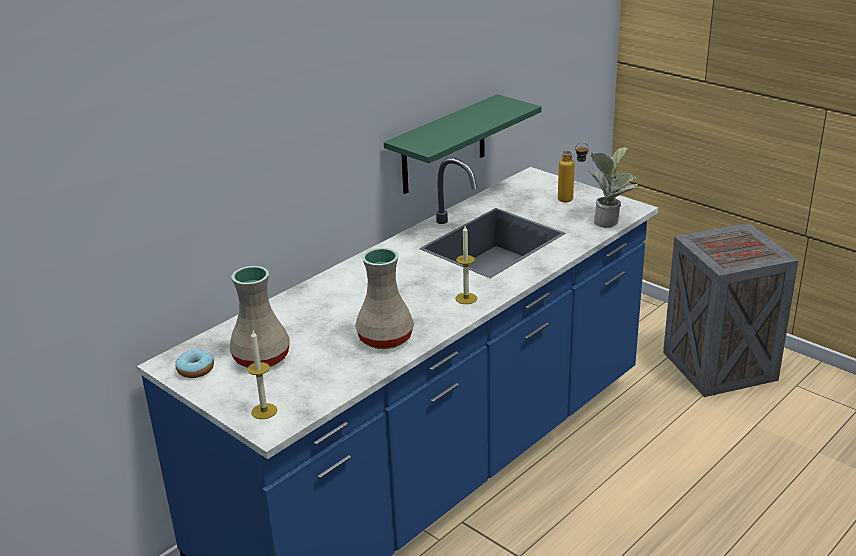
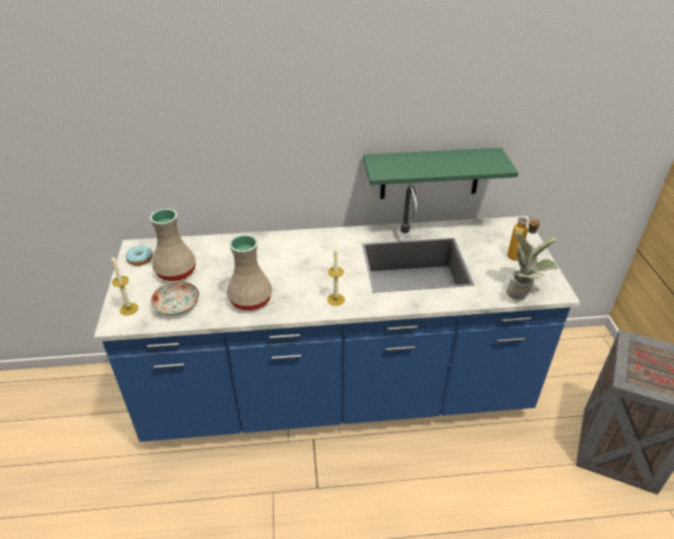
camera: 40 degrees right, 10 degrees up
(315, 381) = (177, 306): none -> plate

